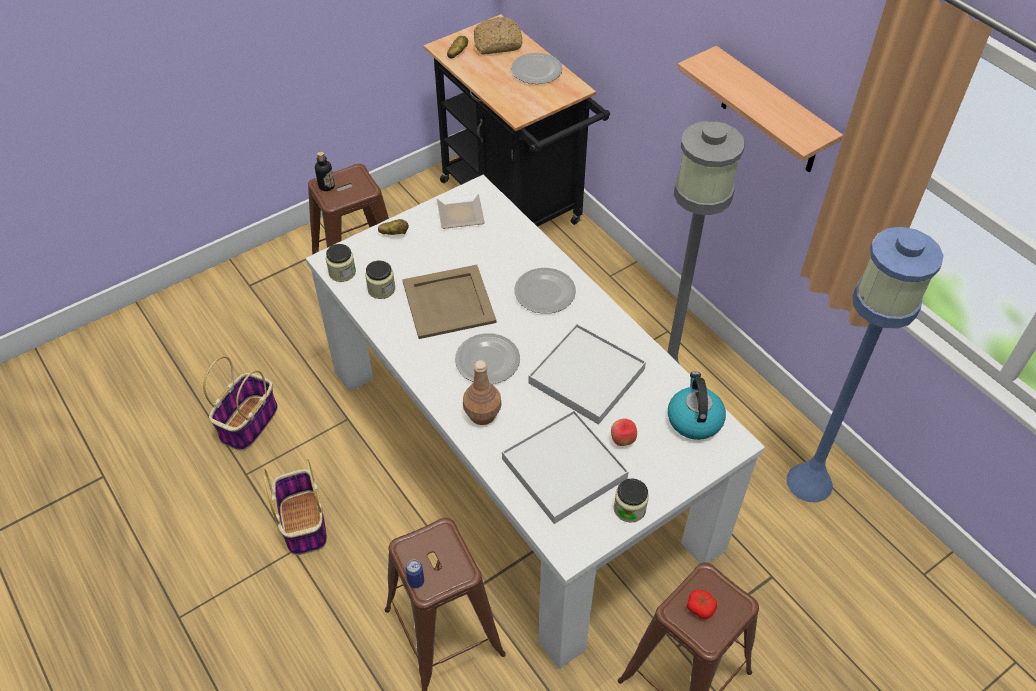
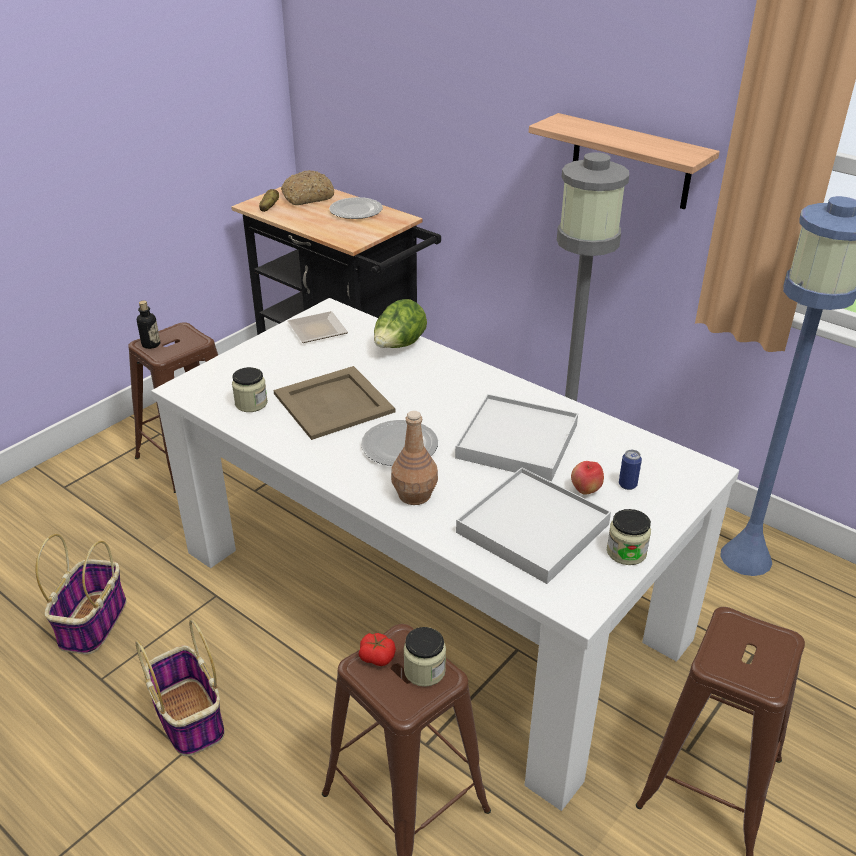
camera: 15 degrees left, 15 degrees down
(342, 272) = (199, 396): jar -> jar (424, 670)
(394, 233) = (249, 355): potato -> none
(416, 581) = (387, 700): can -> can (627, 485)
(525, 247) = (399, 346): none -> lettuce
(544, 293) = (436, 379): plate -> none
(694, 419) = (652, 458): kettle -> none
(700, 607) = (740, 653): tomato -> tomato (377, 656)

